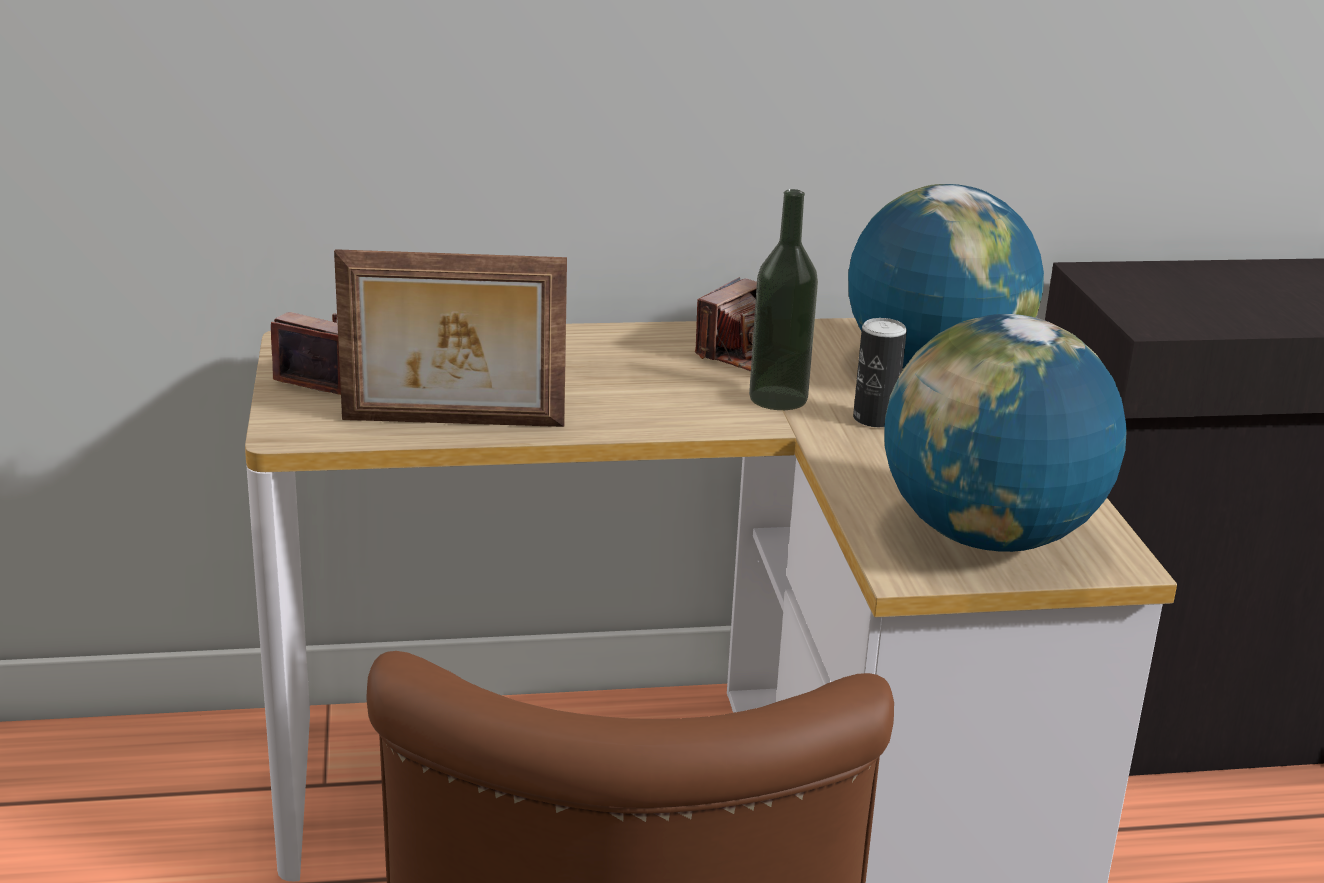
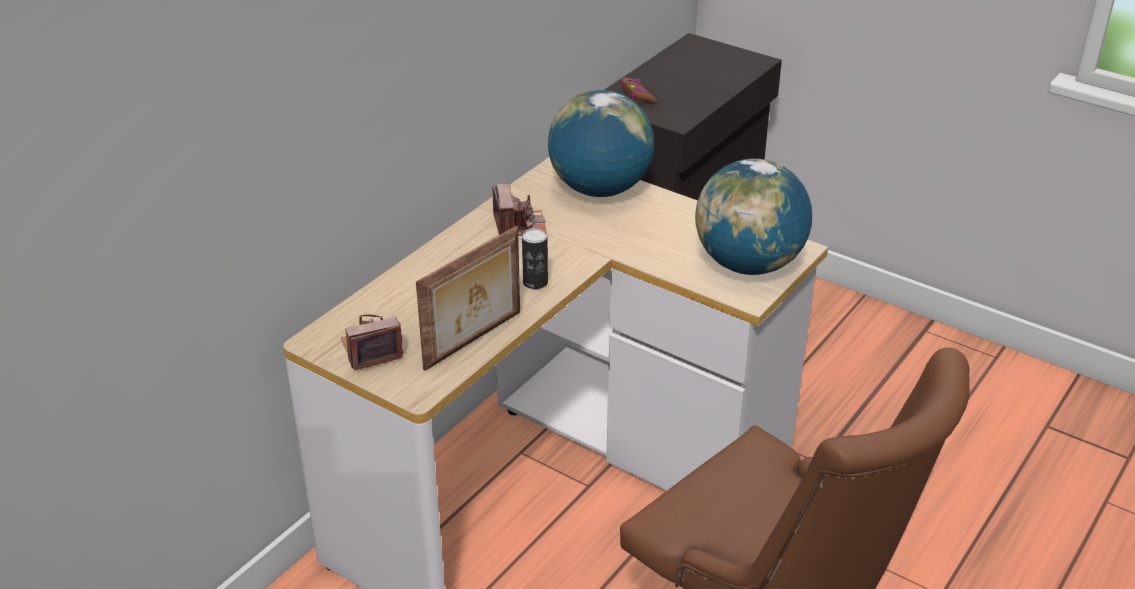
camera: 45 degrees left, 10 degrees up
(778, 398) = (571, 242): bottle -> none
(874, 419) = (622, 230): can -> can (535, 282)
(1145, 283) = (637, 96): none -> brown game controller

